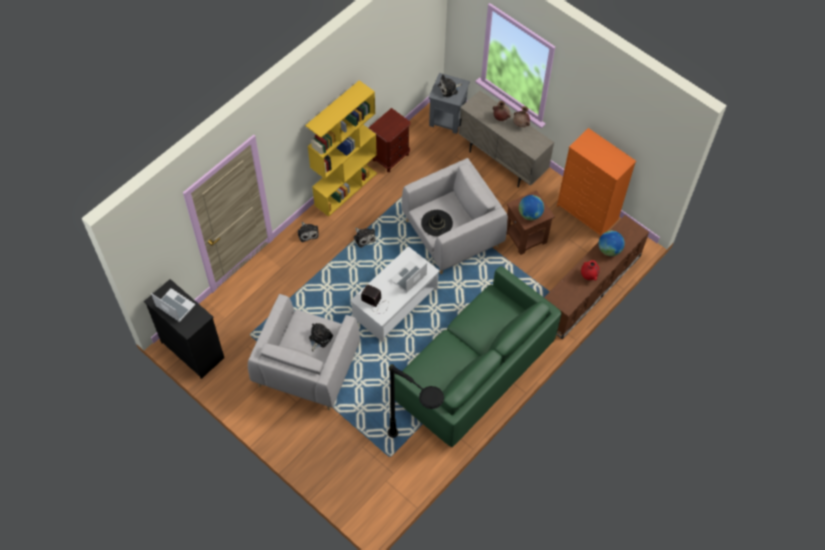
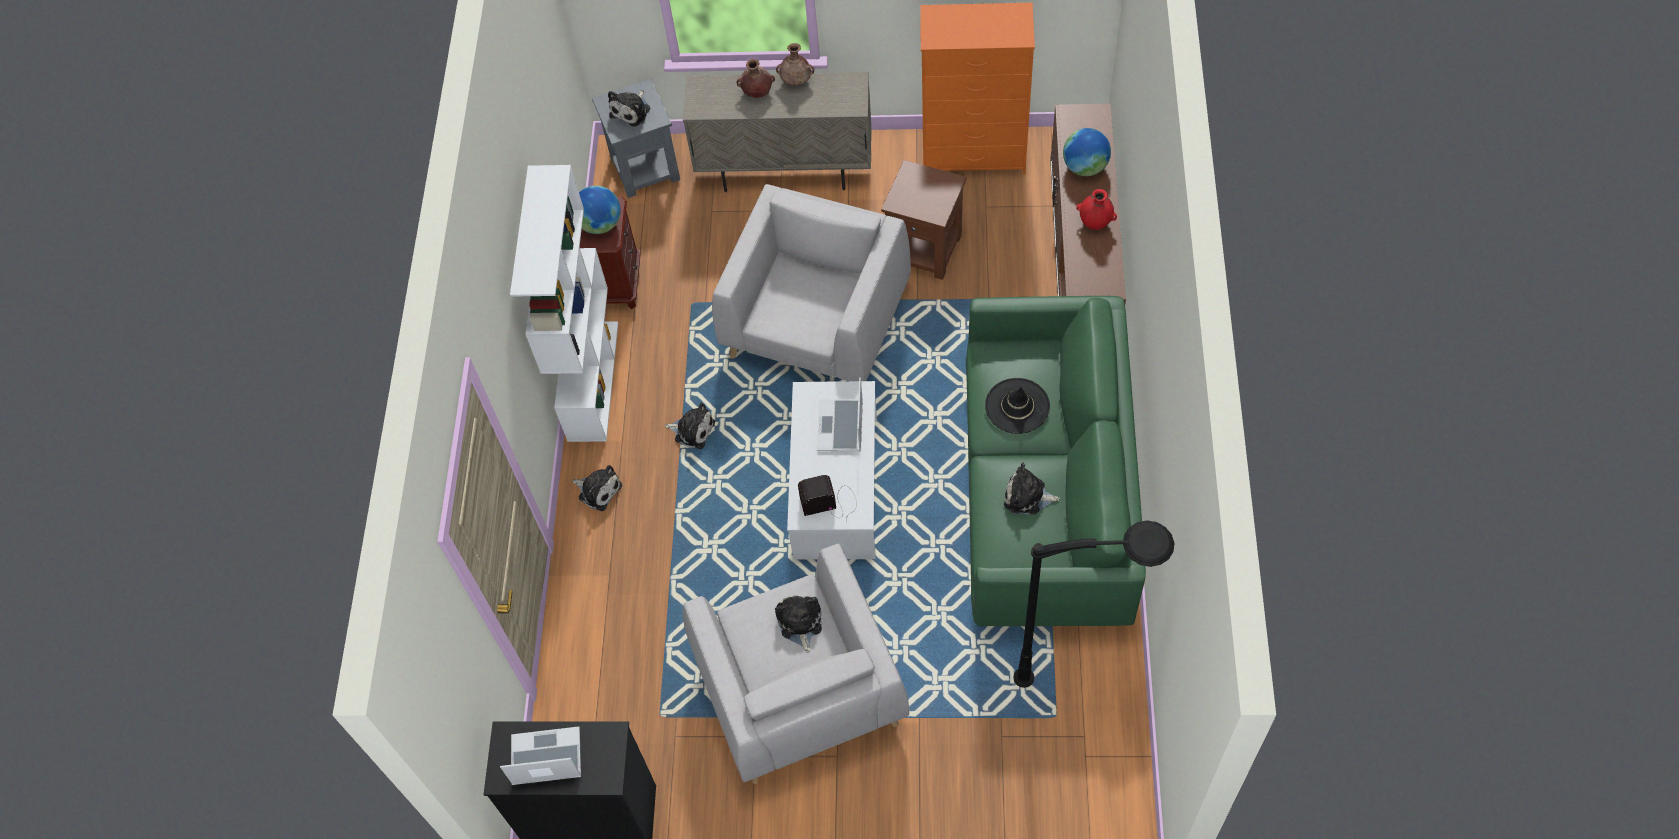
camera: 35 degrees left, 0 degrees up
(346, 188) = (592, 380): yellow bookcase -> white bookcase
(436, 223) = (802, 316): black hat -> black hat (1017, 406)
(448, 360) = (1027, 496): none -> plush toy
(530, 214) = (930, 200): globe -> globe (600, 224)

